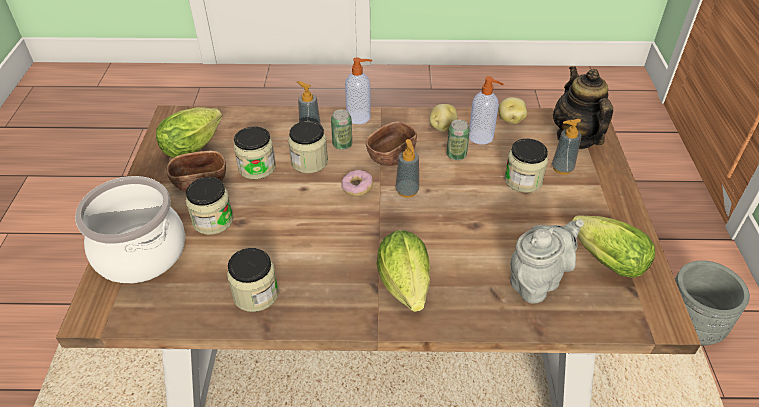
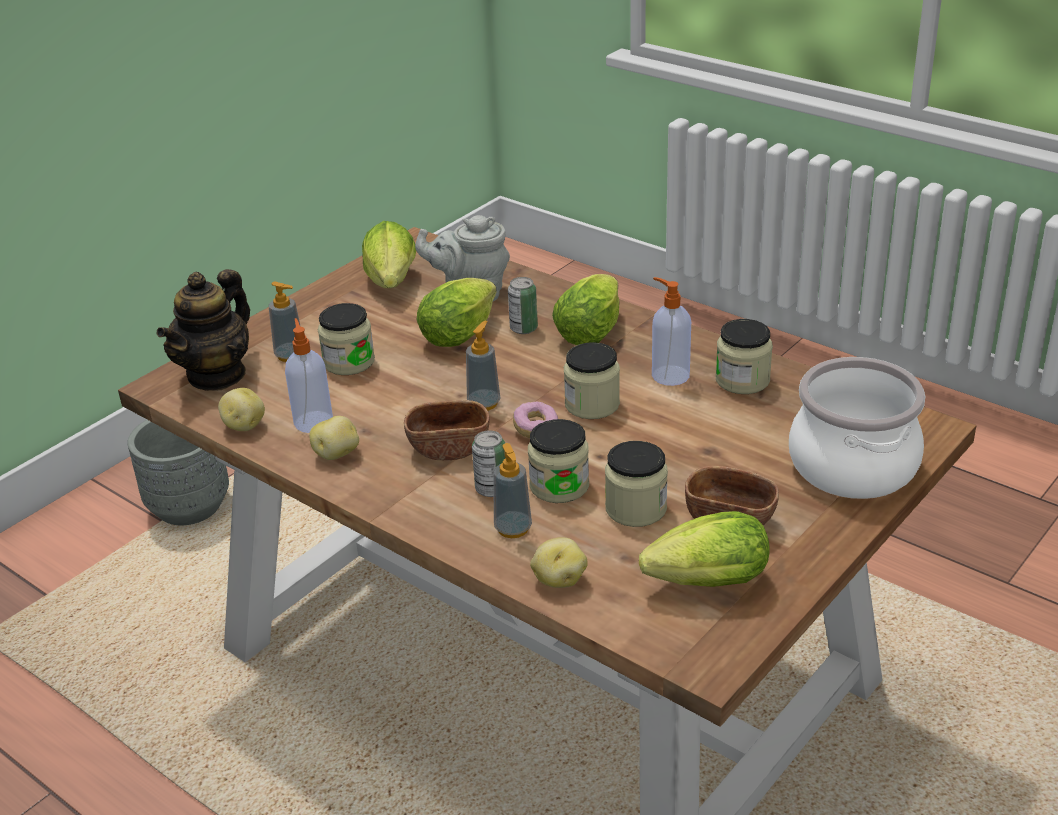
camera: 140 degrees left, 10 degrees down
(213, 220) = (742, 466): jar -> jar (592, 404)
(266, 120) = (558, 579): none -> potato
(359, 117) = (420, 518): soap dispenser -> soap dispenser (669, 375)
(456, 155) = (374, 415): can -> can (523, 328)
(490, 238) = (462, 333): none -> lettuce

